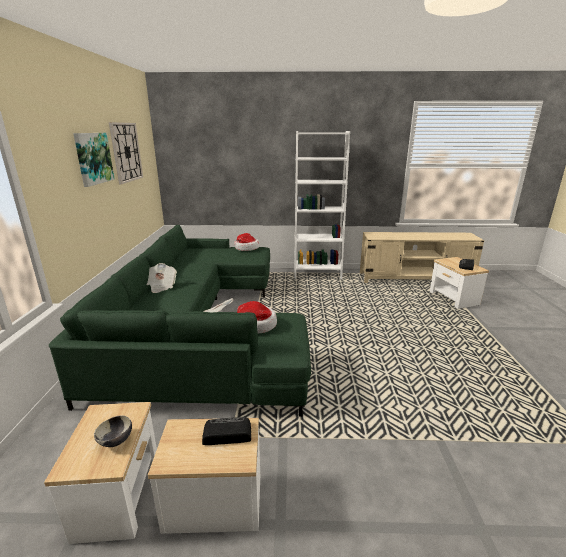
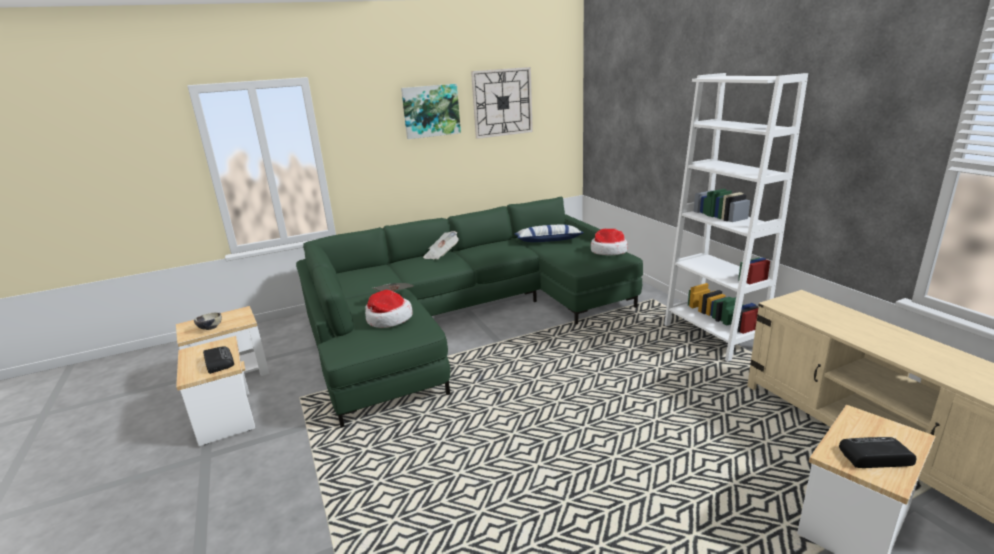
camera: 65 degrees right, 0 degrees up
(200, 255) = (548, 240): none -> pillow

